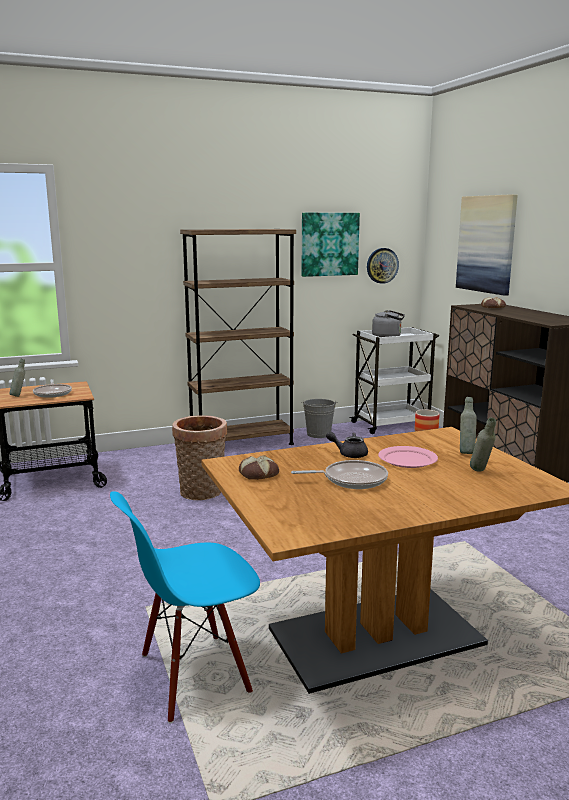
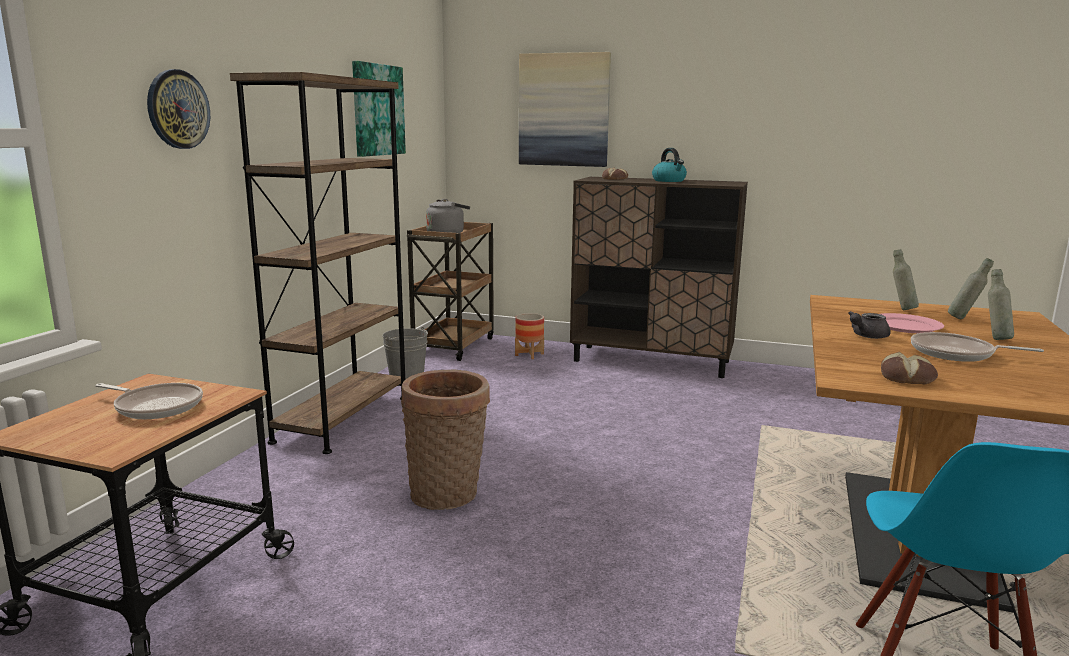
camera: 50 degrees left, 0 degrees up
(19, 396) = (95, 432): grey bottle -> grey bottle (995, 338)
(351, 480) = (957, 354): frying pan -> frying pan turned 105 degrees counterclockwise
(382, 265) = (418, 141): wall clock -> wall clock (177, 109)
(391, 424) = (454, 345): white cart -> brown cart
(526, 313) = (669, 181): none -> kettle

